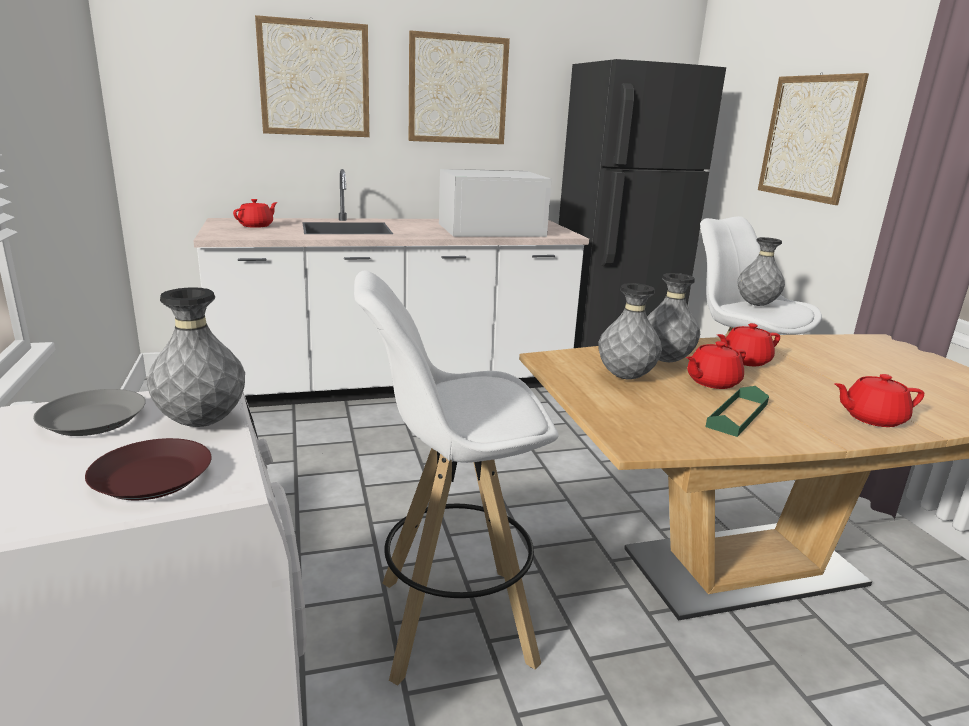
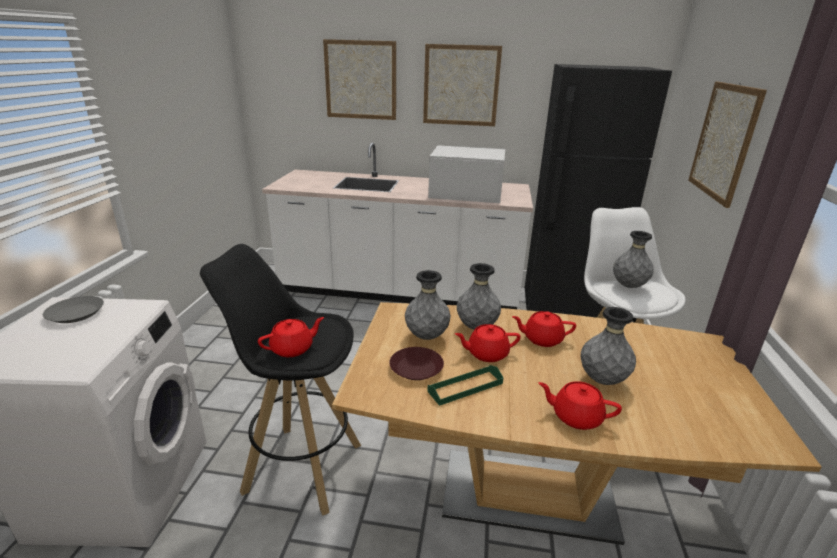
camera: 25 degrees right, 5 degrees up
(151, 478) = (55, 356): brown plate -> brown plate (415, 368)
(202, 423) = (116, 326): grey vase -> grey vase (602, 380)
(257, 226) = (313, 178): red teapot -> red teapot (293, 349)
(450, 620) = (301, 466): white stool -> black stool

